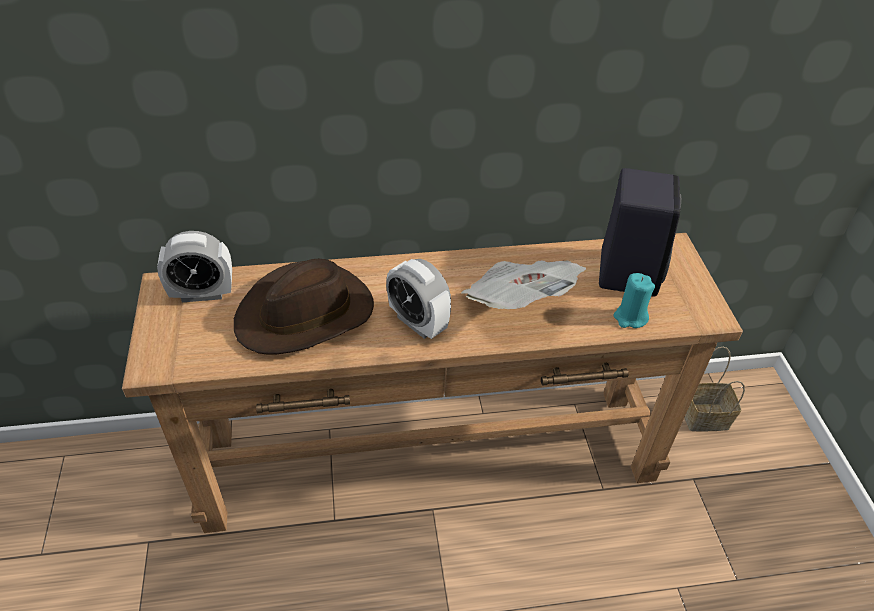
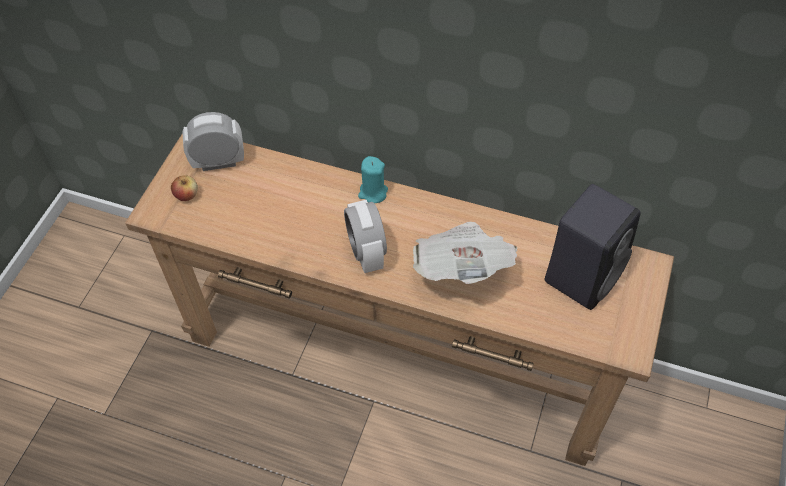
camera: 30 degrees right, 10 degrees up
(184, 336) = (187, 195): none -> apple
(202, 293) = (218, 162): alarm clock -> alarm clock turned 150 degrees clockwise
(306, 314) = (284, 211): brown hat -> none
(630, 317) = (552, 321): turquoise candle -> turquoise candle (373, 193)
(706, 416) = (676, 429): basket -> none

